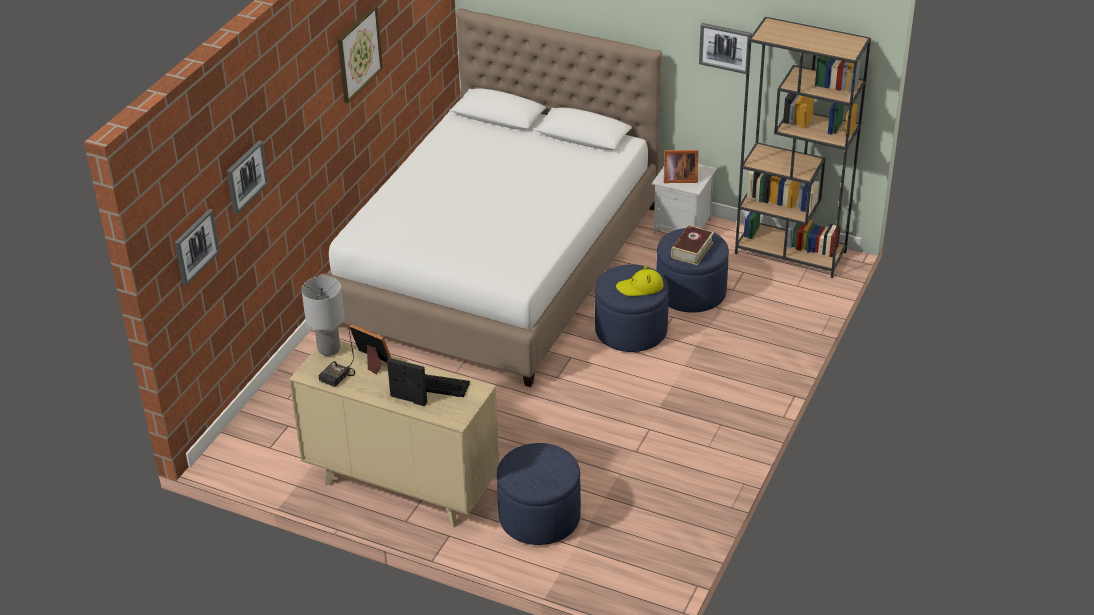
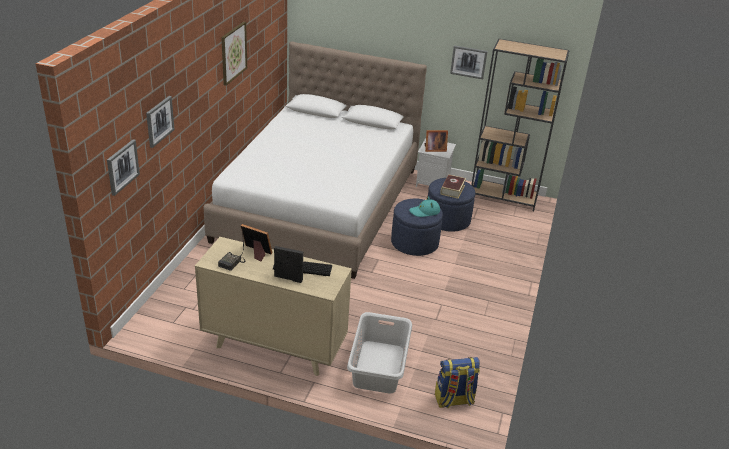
camera: 10 degrees left, 5 degrees down
(329, 351) = (223, 246): grey table lamp -> none
(539, 517) = (378, 367): blue ottoman -> grey laundry basket
(634, 566) = (454, 400): none -> backpack
(640, 287) = (424, 211): yellow hat -> turquoise hat

